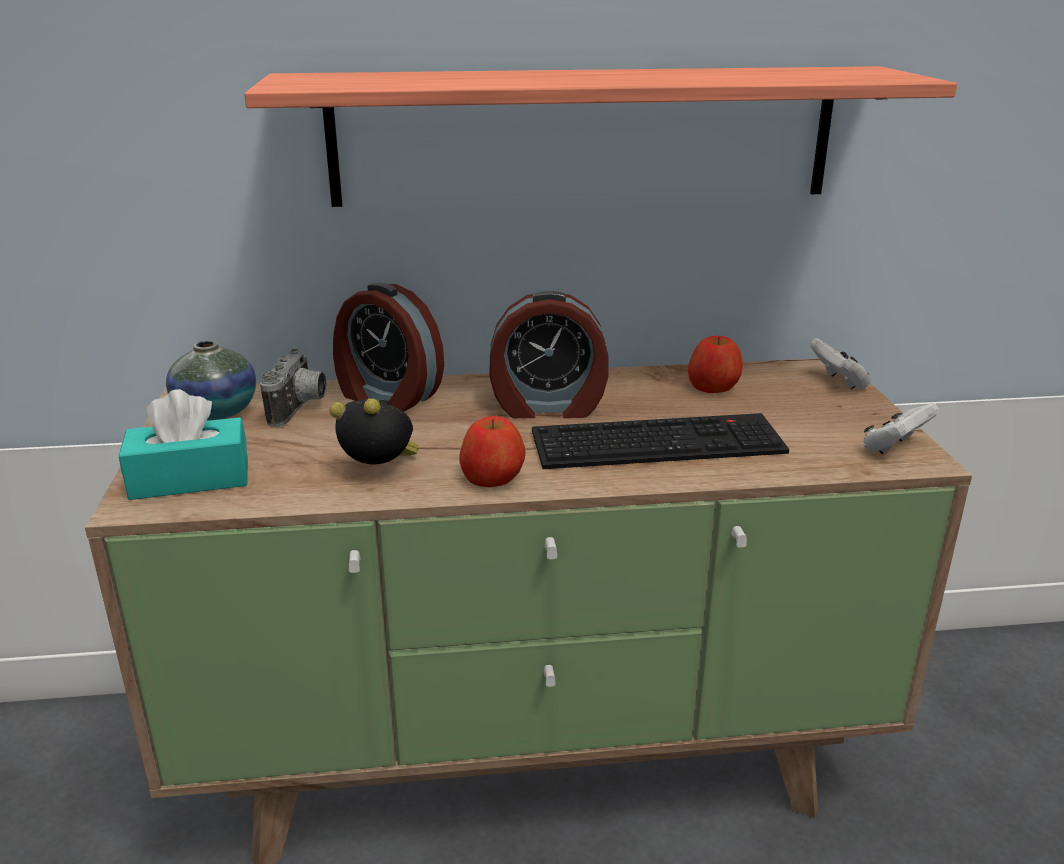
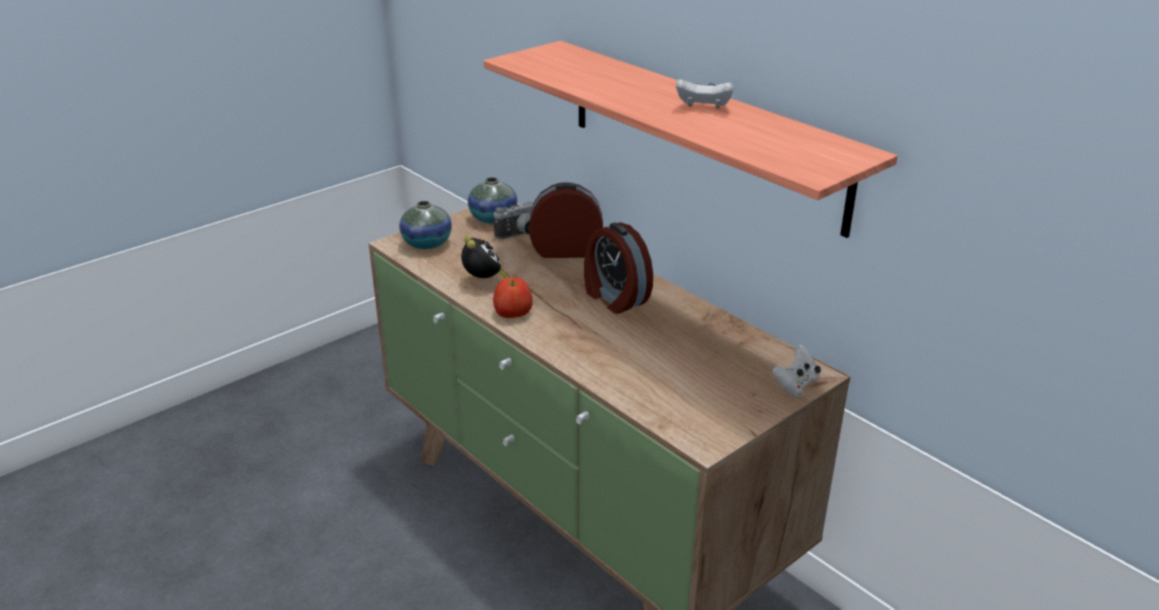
camera: 55 degrees right, 5 degrees up
(190, 479) = (427, 243): turquoise tissue box -> vase
(387, 396) = (566, 250): alarm clock -> alarm clock turned 90 degrees clockwise
(659, 441) = (614, 345): keyboard -> none
(713, 387) = (719, 340): apple -> none
(894, 448) = (710, 429): white game controller -> white game controller (703, 108)

